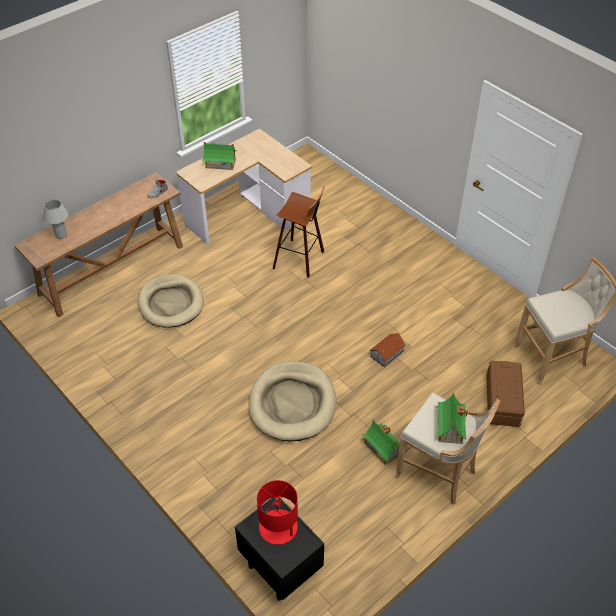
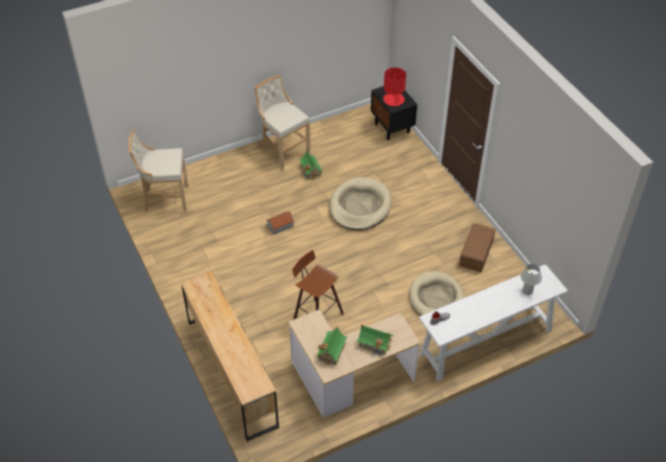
camera: 165 degrees left, 0 degrees up
(113, 269) = (485, 343): brown console table -> white console table
(363, 199) = (232, 372): none -> brown dresser
(450, 427) = (280, 113): toy house -> toy house (332, 351)
(503, 400) = (218, 181): brown storage box -> brown storage box (475, 253)

